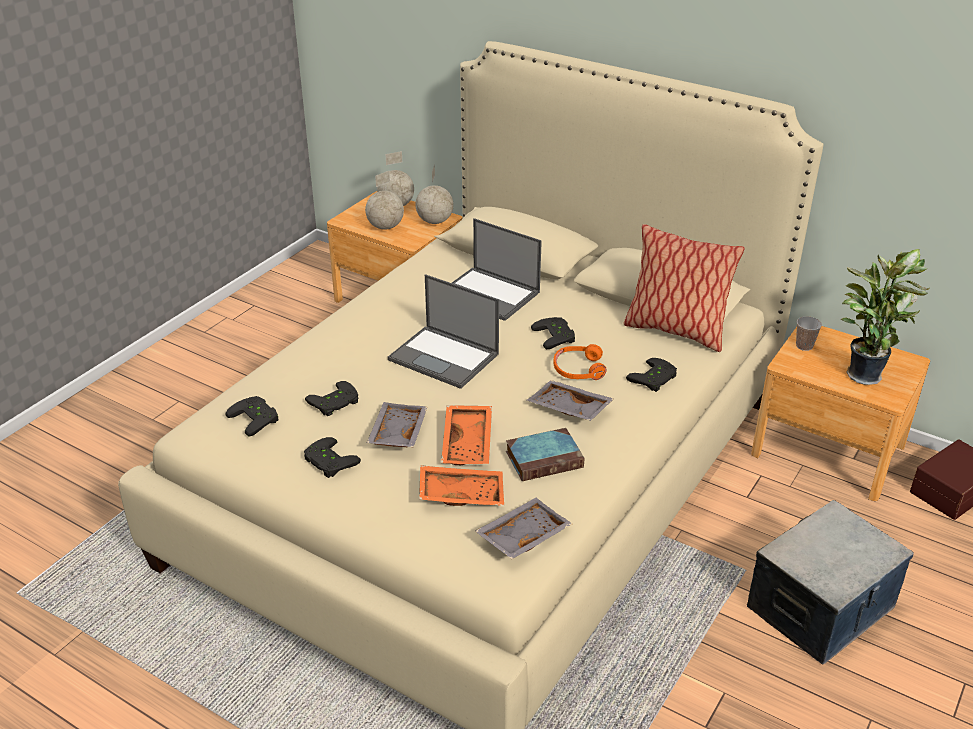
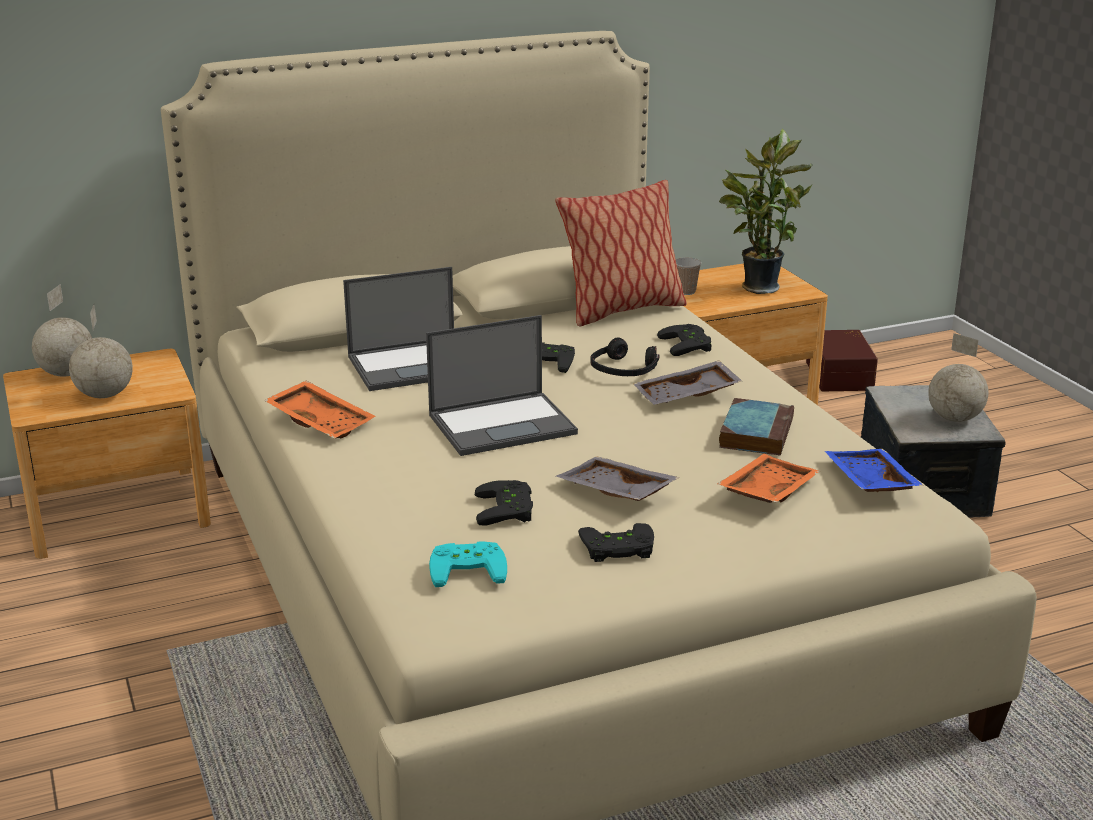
camera: 55 degrees left, 10 degrees down
(257, 418) = (468, 567): black game controller -> turquoise game controller
(435, 221) = (152, 365): globe -> globe (954, 418)
(469, 443) = (681, 461): orange tray -> orange tray (322, 421)
(522, 536) = (868, 483): grey tray -> blue tray
(578, 369) = (624, 370): orange headphones -> black headphones

